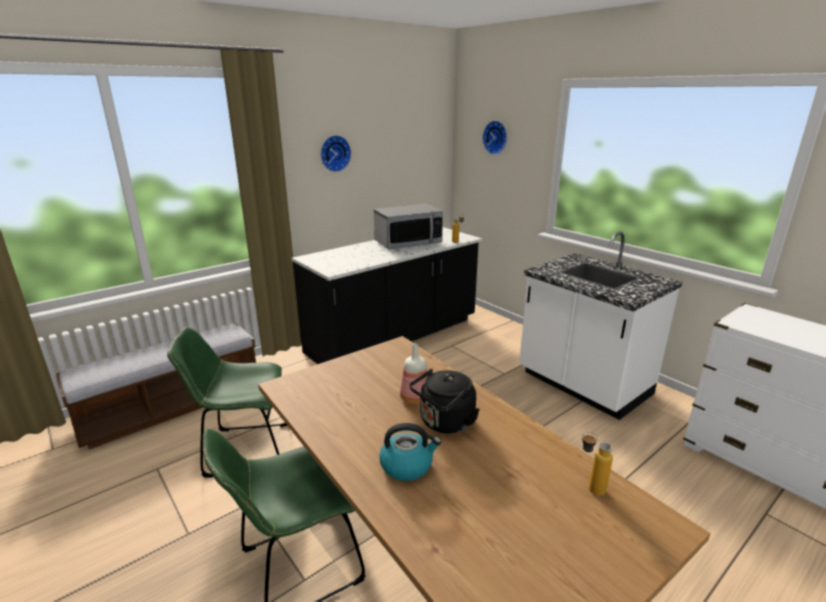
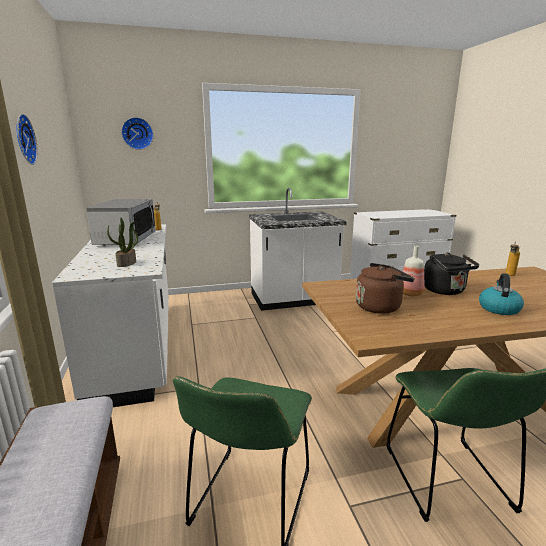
camera: 65 degrees left, 5 degrees down
(343, 261) = (127, 263): none -> potted plant
(359, 383) = (380, 306): none -> brown kettle
(394, 337) = (137, 345): black counter -> white counter

